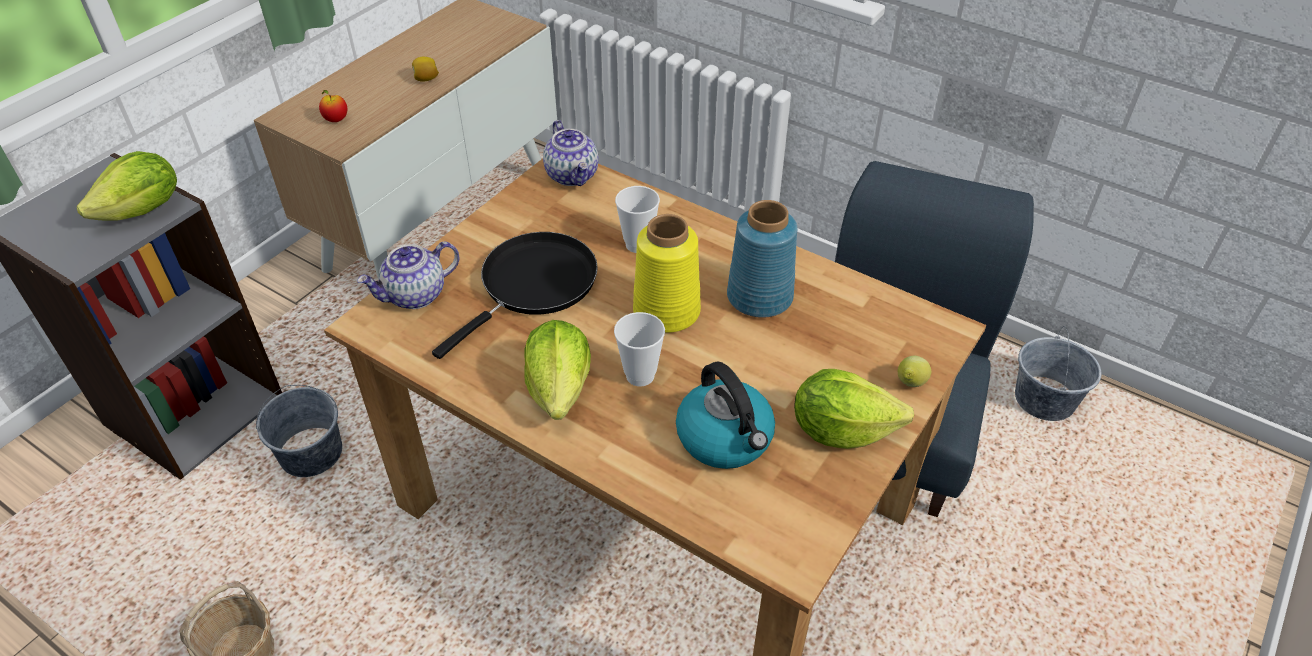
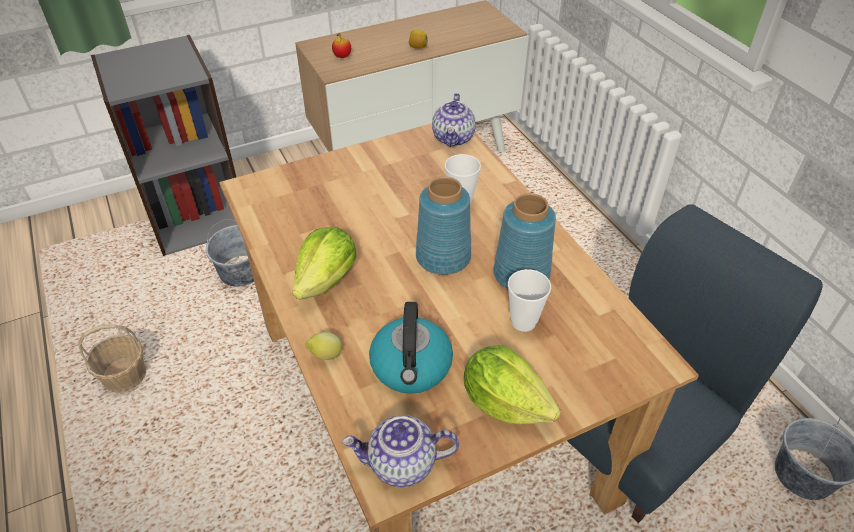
camera: 30 degrees right, 0 degrees up
(143, 211) = (176, 73): lettuce -> none
(415, 295) = (288, 181): teapot -> teapot (401, 464)
(533, 285) = (367, 203): black frying pan -> none
(640, 375) = (388, 294): cup -> cup (523, 322)
(667, 312) = (443, 258): yellow vase -> blue vase
(909, 384) = (590, 393): lemon -> lemon (325, 355)

